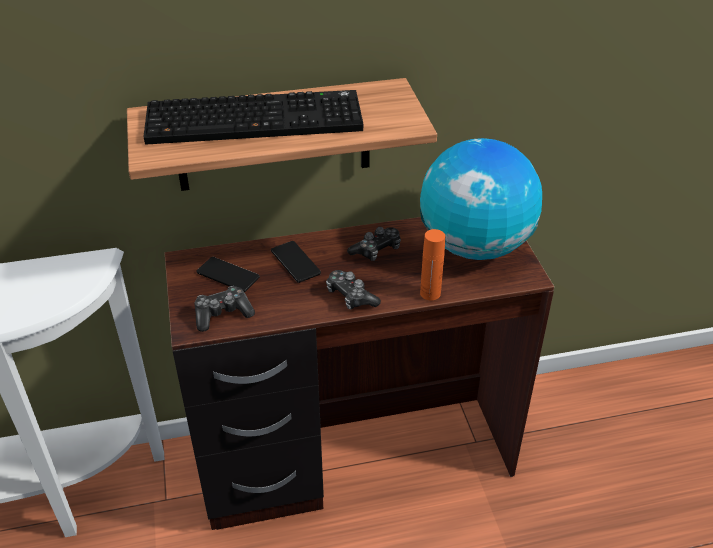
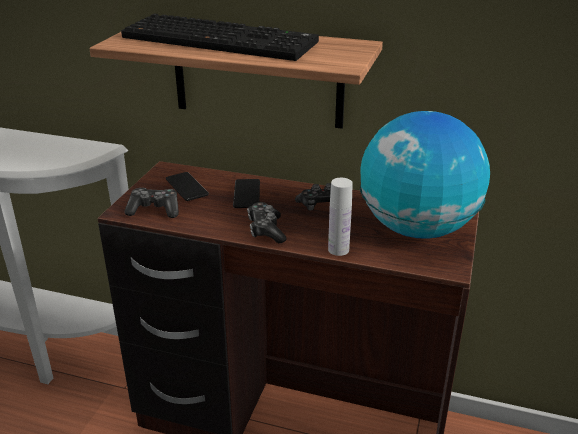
camera: 30 degrees right, 10 degrees down
(430, 293) = (338, 249): orange bottle -> white bottle

